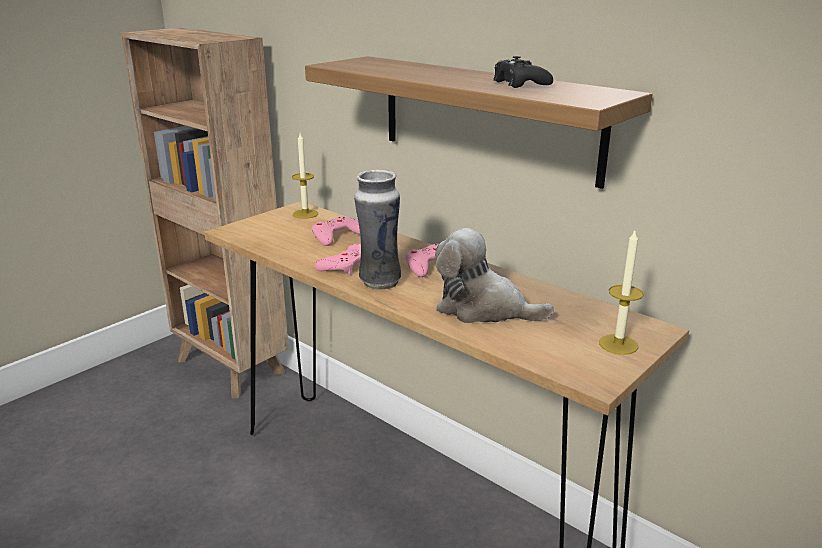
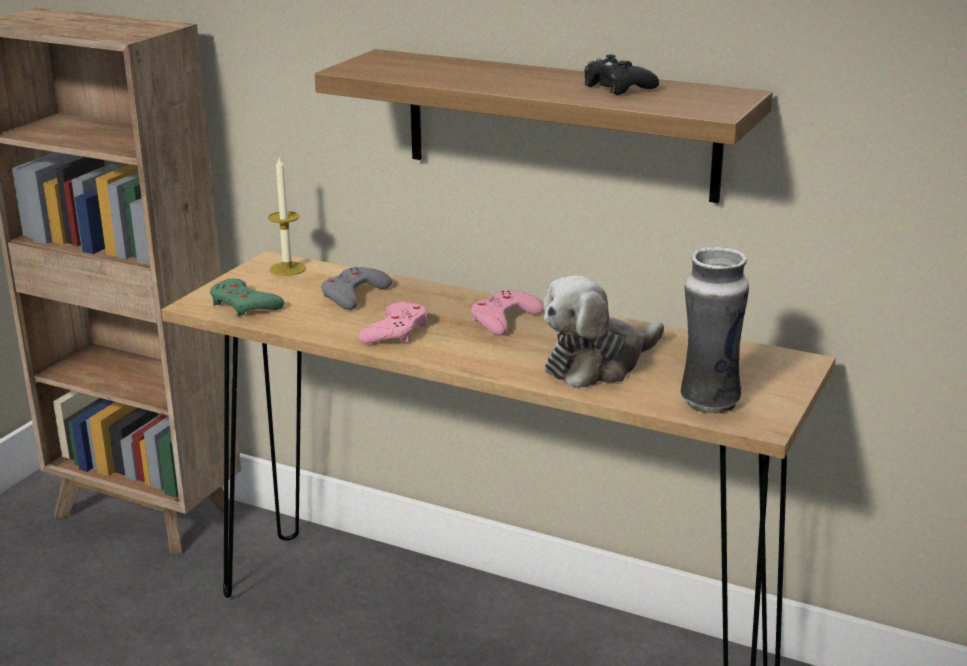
camera: 15 degrees left, 0 degrees up
(258, 234) = (244, 305): none -> green game controller
(336, 236) = (354, 295): pink game controller -> grey game controller
(379, 282) = (452, 348): vase -> vase (708, 403)
(483, 309) = (598, 364): plush toy -> plush toy turned 45 degrees counterclockwise
(618, 344) = (768, 383): candle -> none

